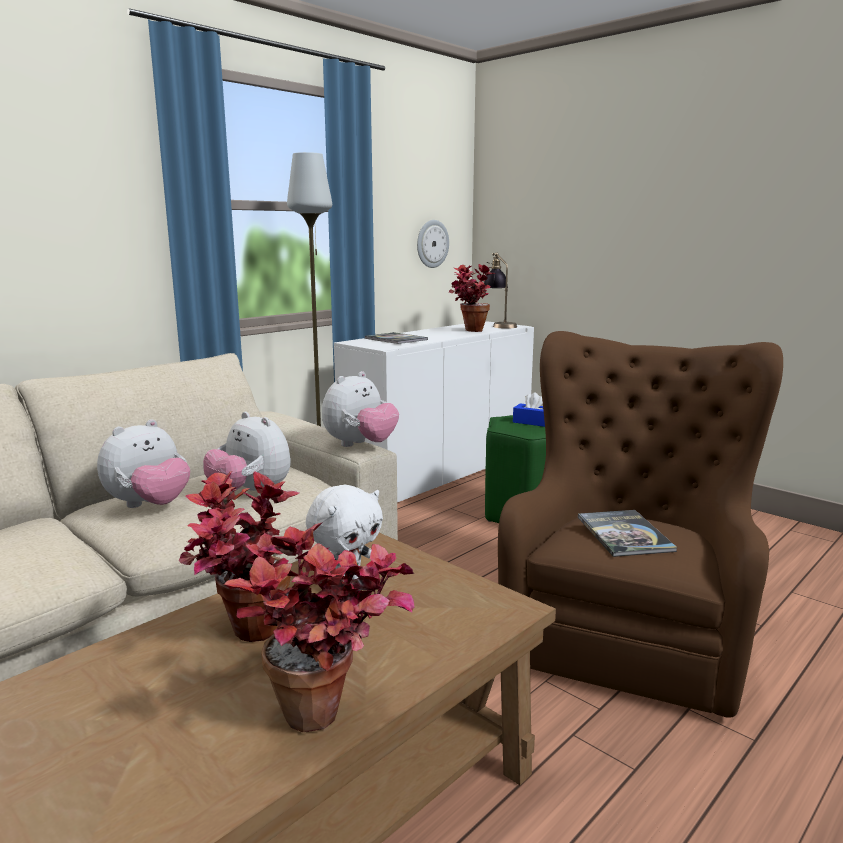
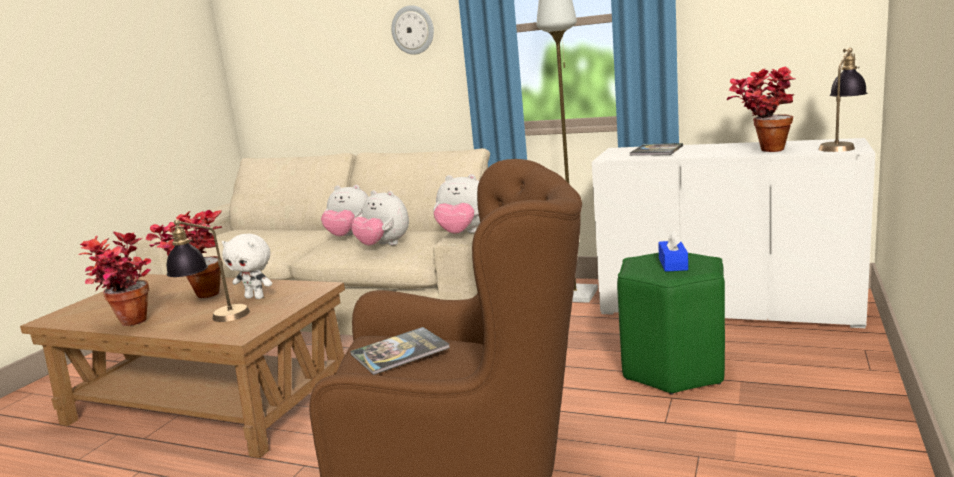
camera: 70 degrees right, 0 degrees up
(250, 493) = (383, 246): plush toy -> plush toy turned 75 degrees counterclockwise
(415, 626) = (215, 319): none -> table lamp
(432, 244) = (794, 38): wall clock -> wall clock (413, 30)

